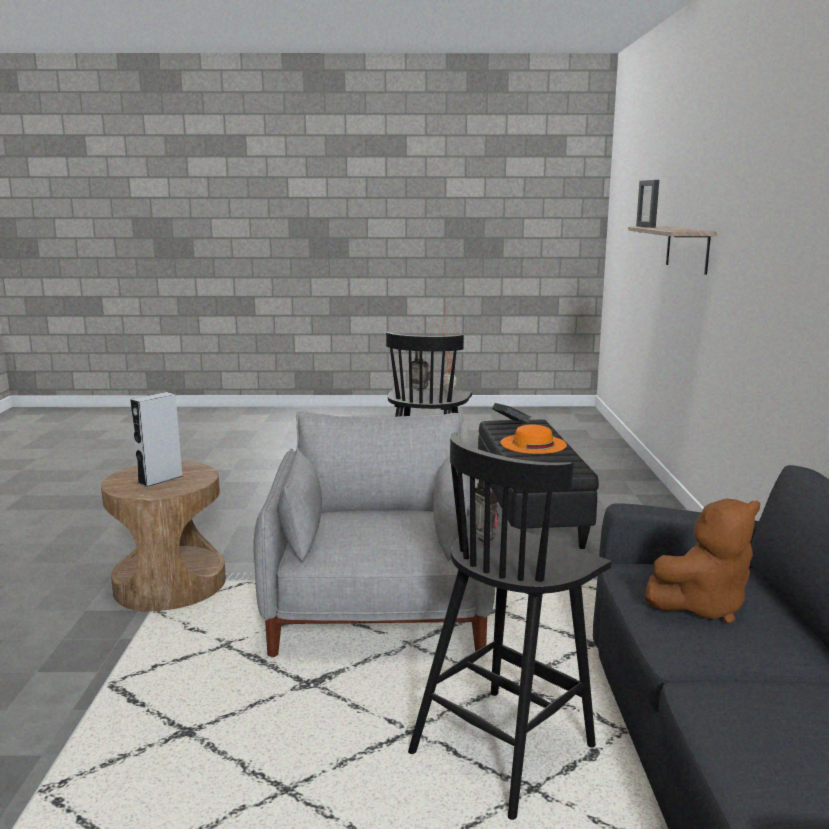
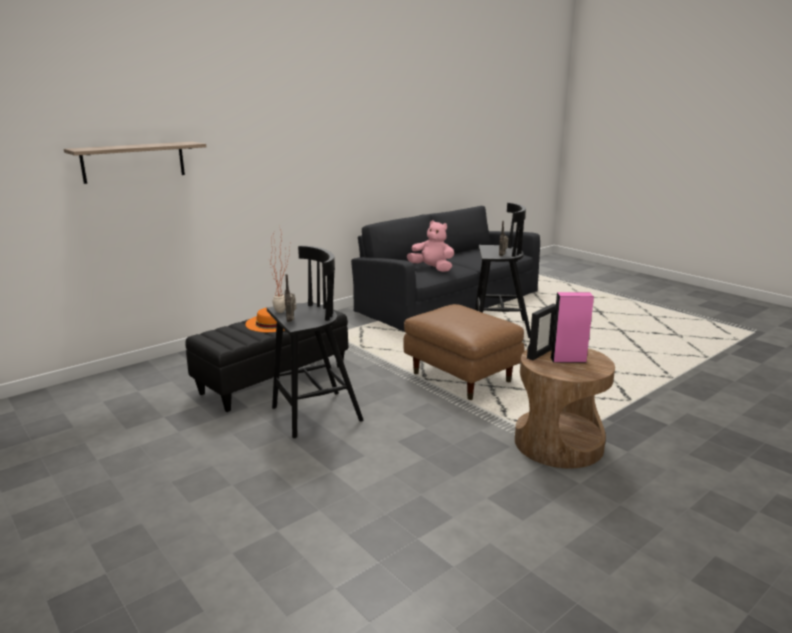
camera: 130 degrees left, 5 degrees up
(160, 479) = (568, 359): grey speaker -> pink speaker
(379, 605) = (460, 377): grey armchair -> brown ottoman
(511, 425) = (228, 339): book -> none
(646, 227) = (99, 148): picture frame -> picture frame (540, 353)
(702, 606) = (432, 269): brown plush toy -> pink plush toy

